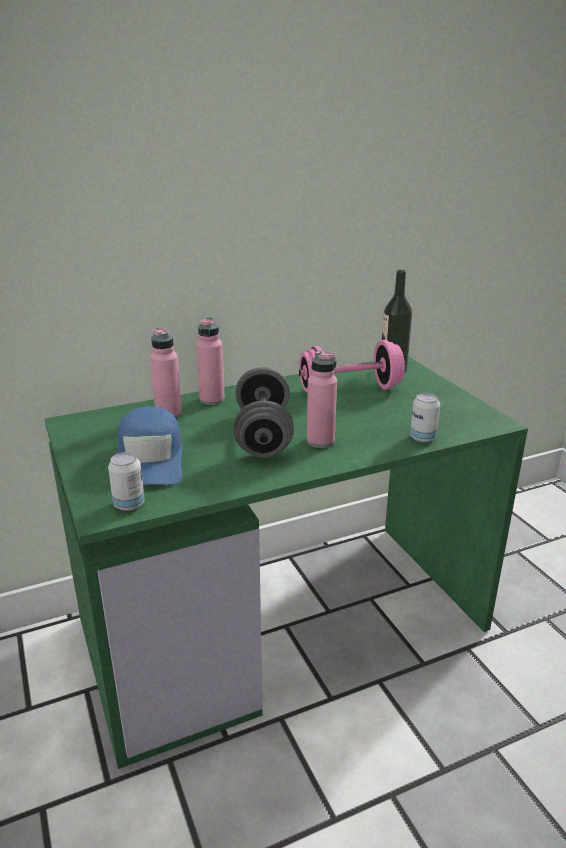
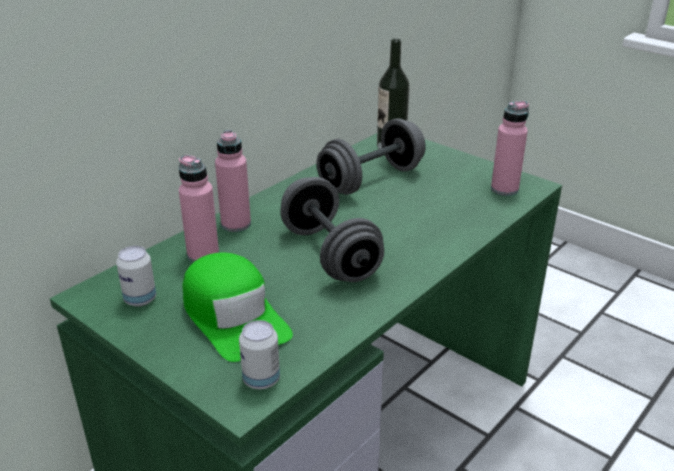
camera: 25 degrees left, 5 degrees up
(150, 459) = (234, 316): blue cap -> green cap
(320, 441) = (393, 246): pink bottle -> pink bottle (504, 189)
(350, 390) = (371, 180): pink dumbbell -> grey dumbbell
(422, 438) = (484, 218): can -> can (140, 299)

